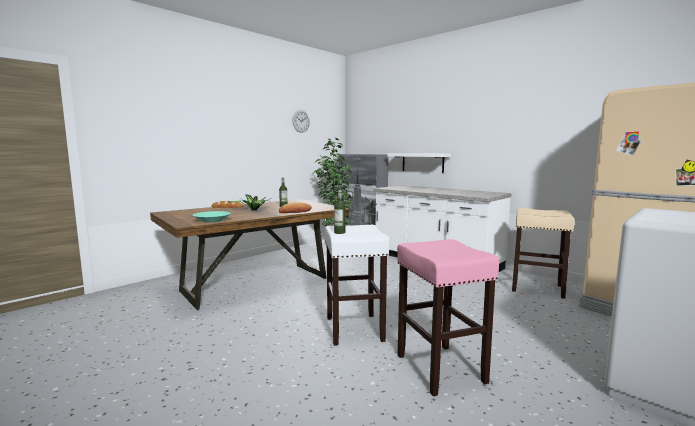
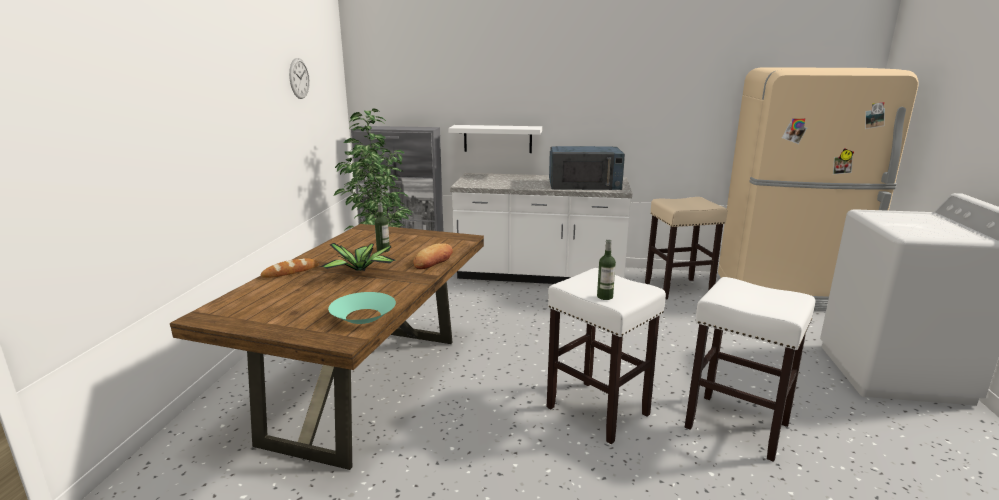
camera: 35 degrees left, 10 degrees up
(439, 368) = (735, 425): pink stool -> white stool
(465, 193) = (585, 184): none -> blue microwave

